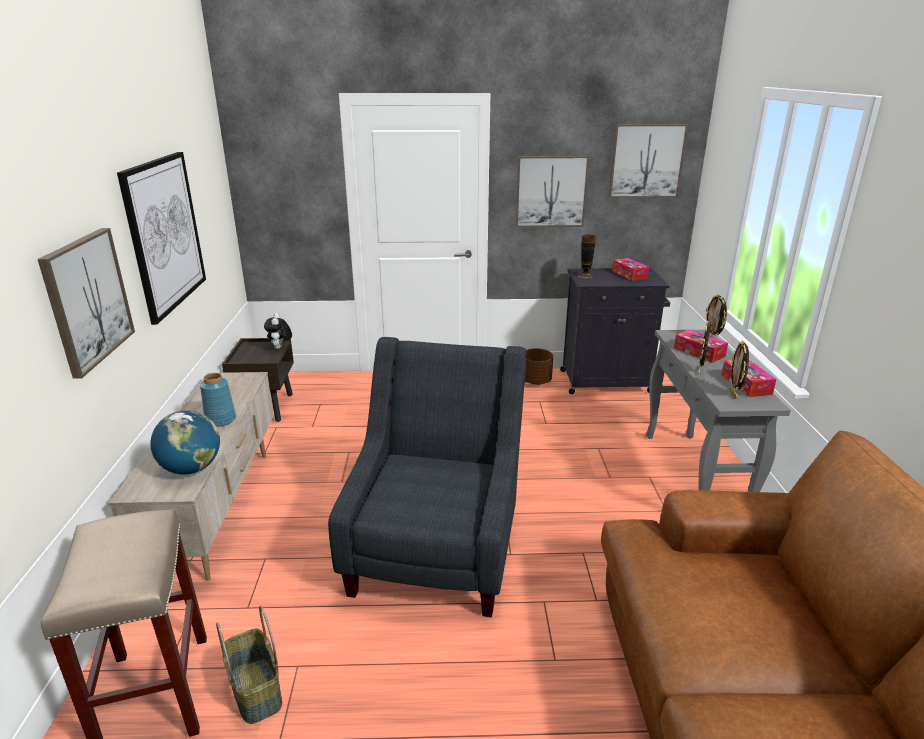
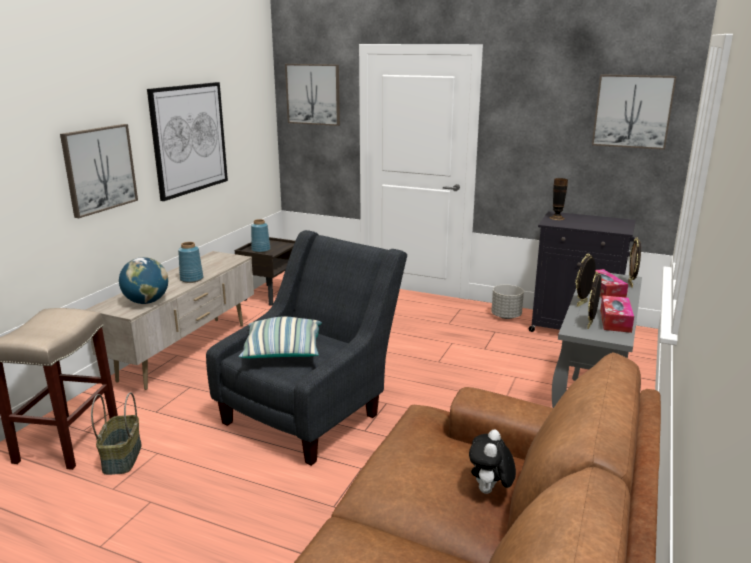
camera: 25 degrees right, 5 degrees down
(254, 357) = (261, 250): none -> blue vase
(280, 348) = (285, 247): plush toy -> plush toy (489, 491)
(421, 495) = (283, 352): none -> pillow
(536, 381) = (506, 316): brown planter -> grey planter
(551, 191) = (535, 136): picture -> picture (313, 94)
(629, 274) = (603, 222): tissue box -> none

